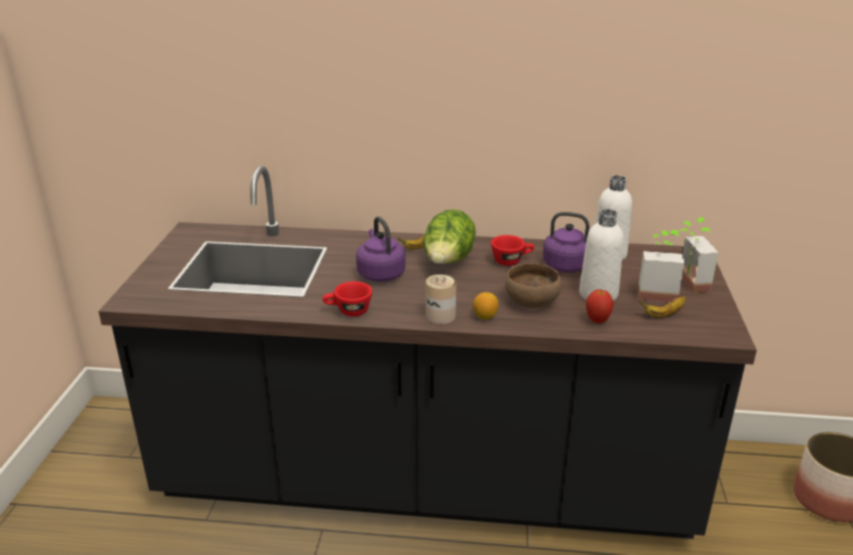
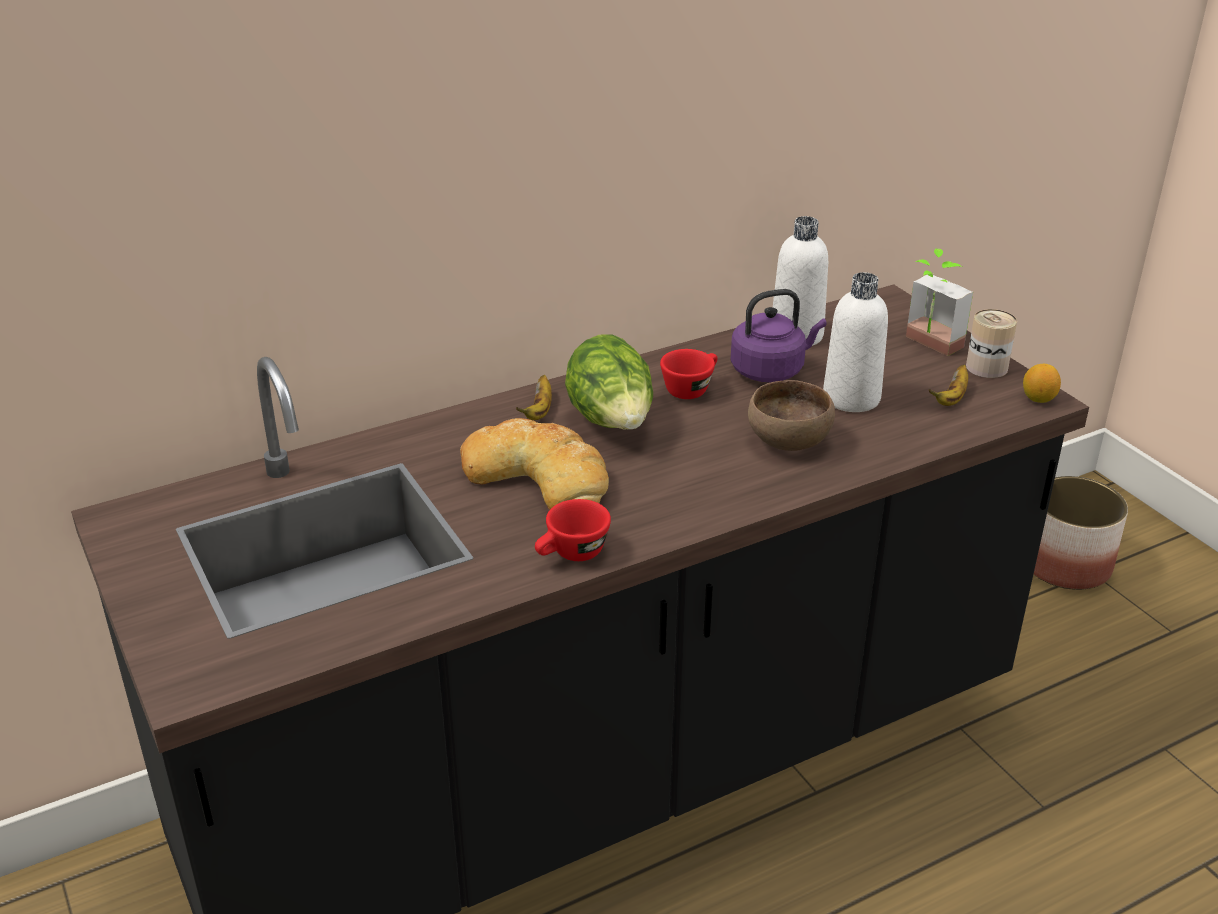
camera: 35 degrees left, 5 degrees up
(380, 273) = (538, 475): purple kettle -> bread
(440, 316) = (703, 508): can -> can (986, 367)
(485, 316) = (759, 485): lemon -> lemon (1038, 399)
(597, 321) = (894, 437): apple -> none
(656, 292) = (910, 370): potted plant -> none

